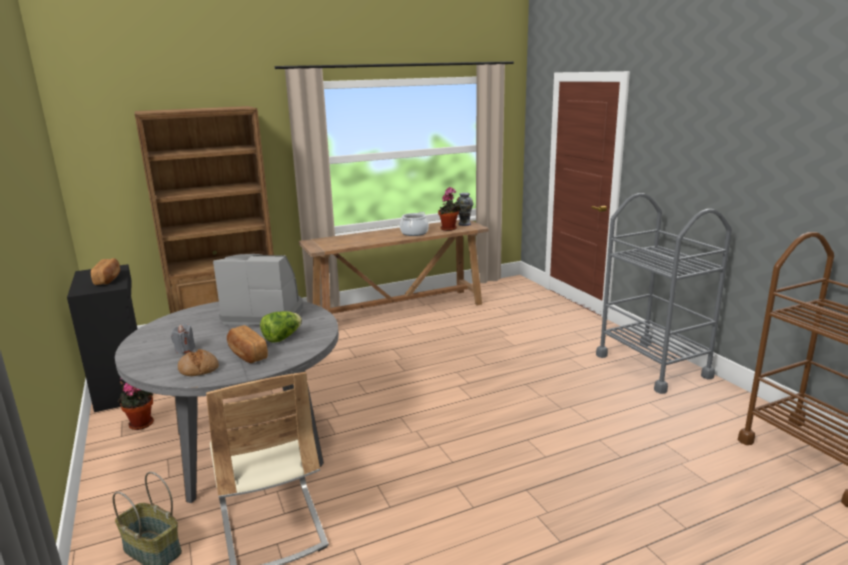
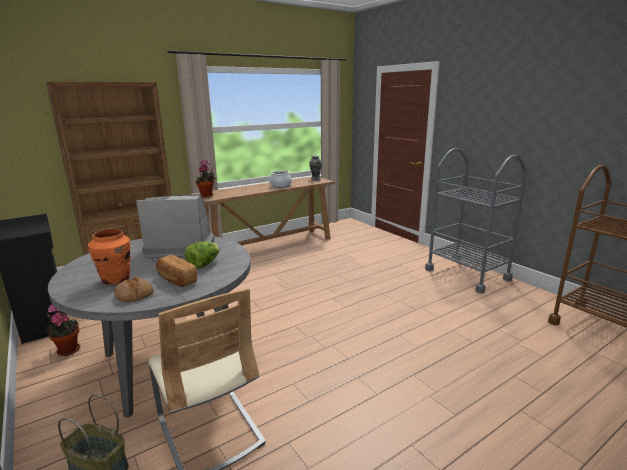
camera: 10 degrees left, 0 degrees up
(108, 279) = (30, 225): bread -> none
(185, 350) = (116, 279): grey candle -> orange vase
(449, 229) = (306, 182): potted plant -> potted plant (207, 196)

